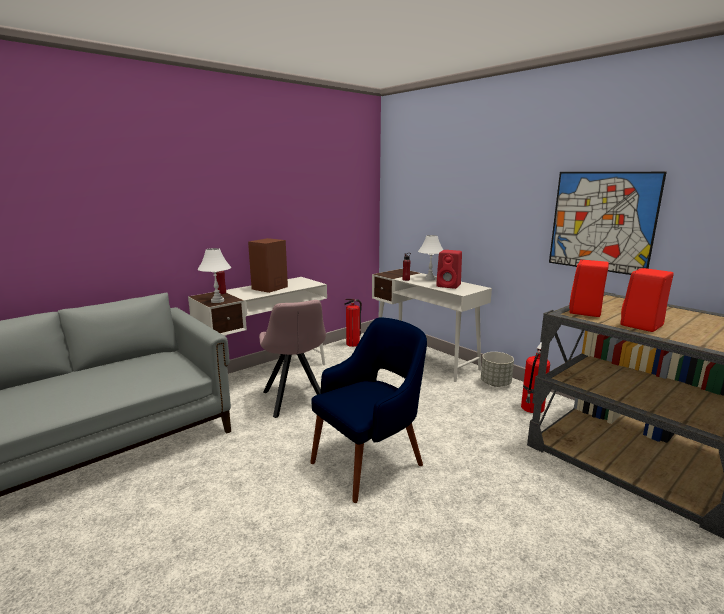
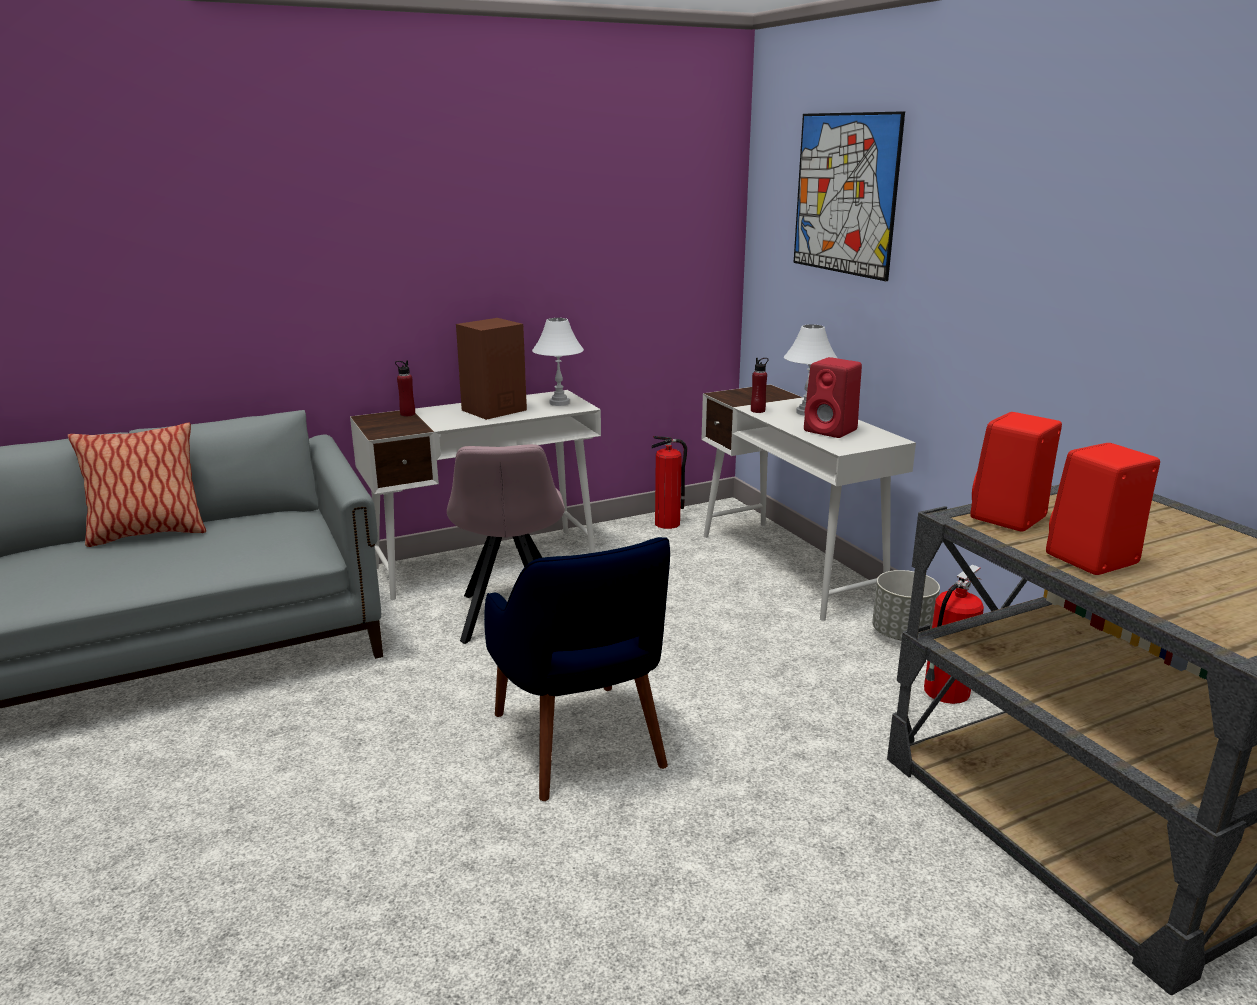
camera: 15 degrees right, 5 degrees up
(75, 374) = (148, 534): none -> pillow
(218, 301) = (390, 430): white table lamp -> white table lamp (560, 403)
(369, 462) = (580, 743): blue armchair -> blue armchair turned 90 degrees clockwise
(601, 221) = (1116, 328): picture -> picture (845, 194)

